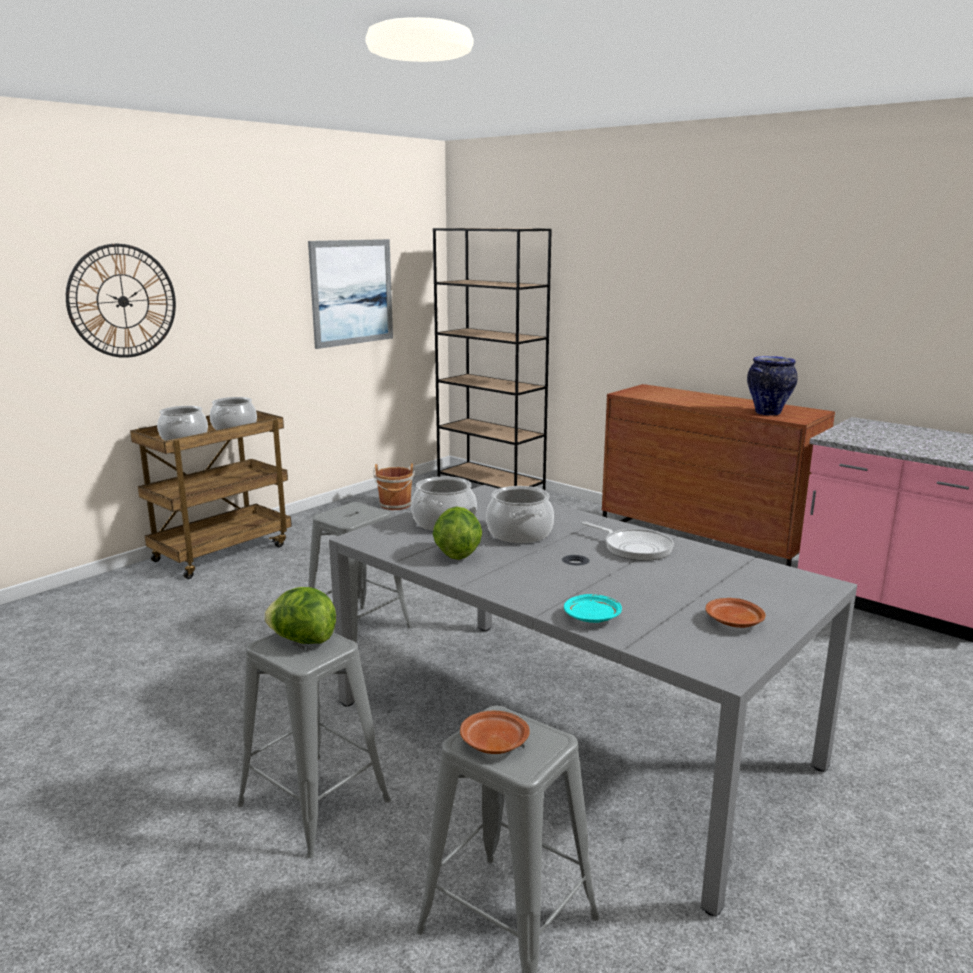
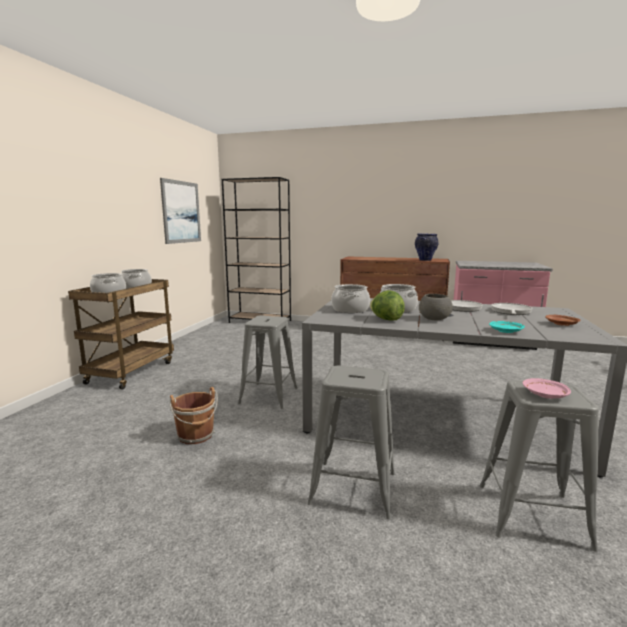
camera: 25 degrees left, 5 degrees down
(123, 301) = (59, 200): wall clock -> none
(303, 640) = (352, 374): lettuce -> none
(395, 505) = (217, 335): brown bucket -> brown bucket (196, 436)
(493, 742) = (544, 395): brown plate -> pink plate
(533, 567) = (434, 319): none -> grey bowl
(708, 574) = (510, 312): none -> frying pan

